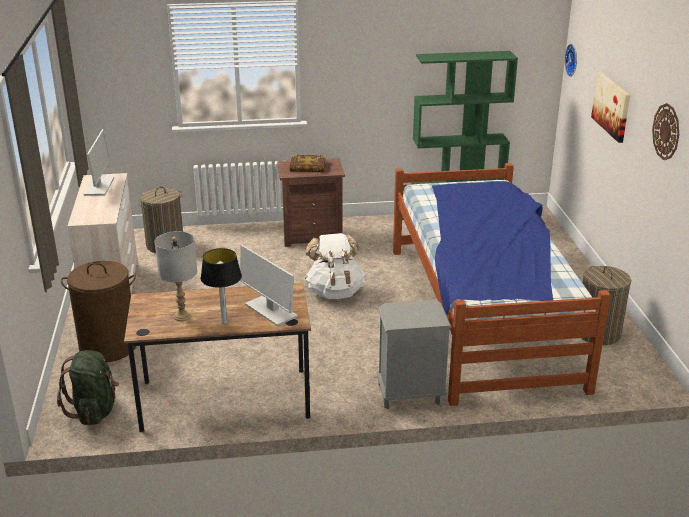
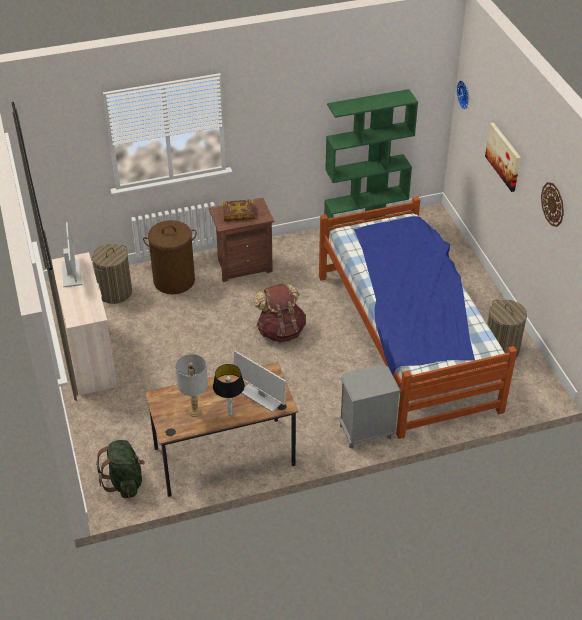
camera: 10 degrees left, 15 degrees up
(108, 346) = (110, 415): brown laundry basket -> brown laundry basket (174, 280)
(335, 292) = (280, 331): white backpack -> brown backpack

